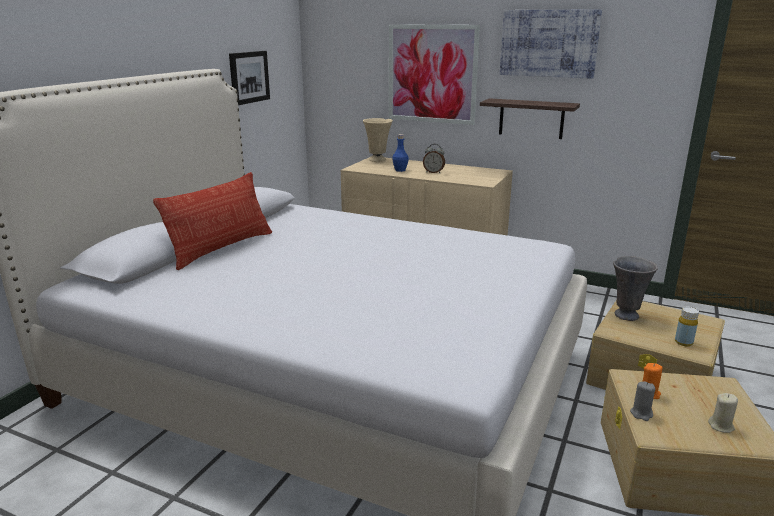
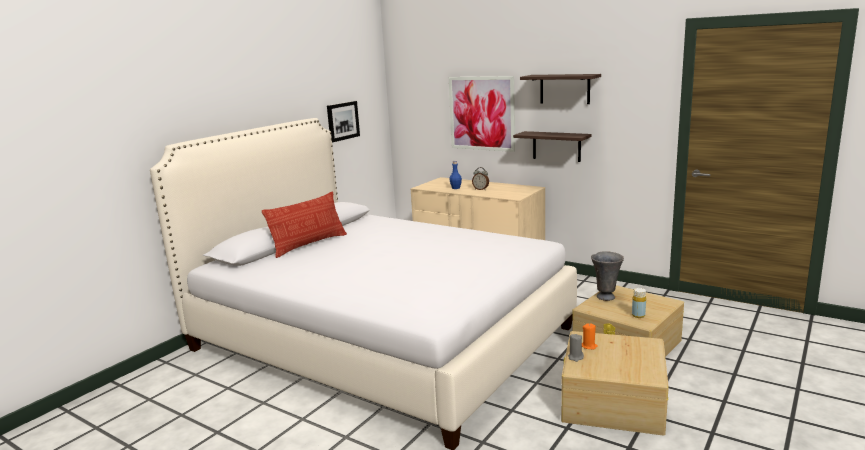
camera: 10 degrees right, 5 degrees down
(378, 160) = (443, 180): beige vase -> none
(548, 43) = (564, 89): picture -> shelf
(721, 426) = (628, 366): beige candle -> none

